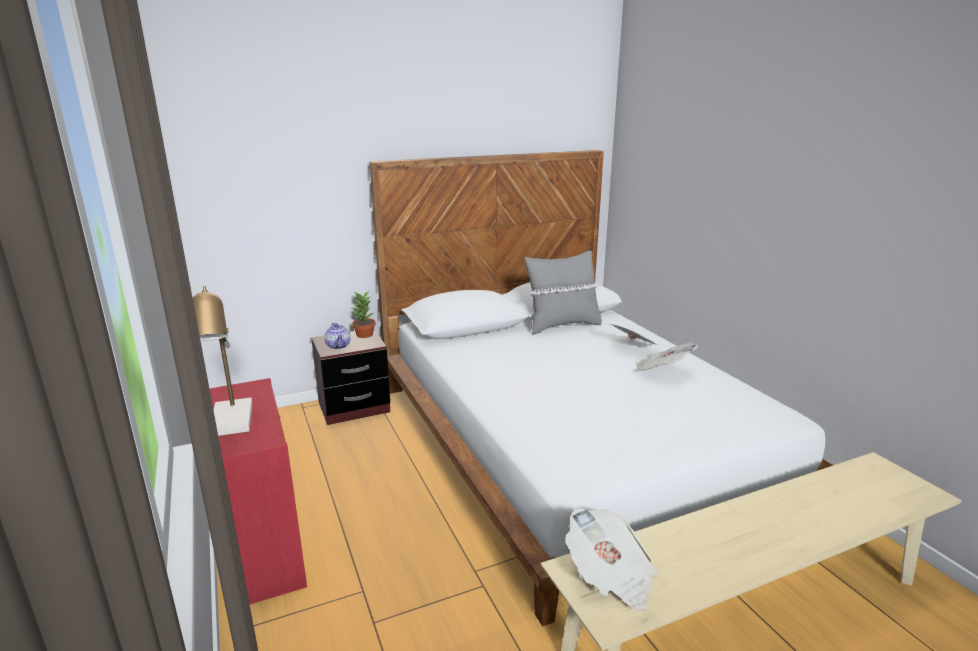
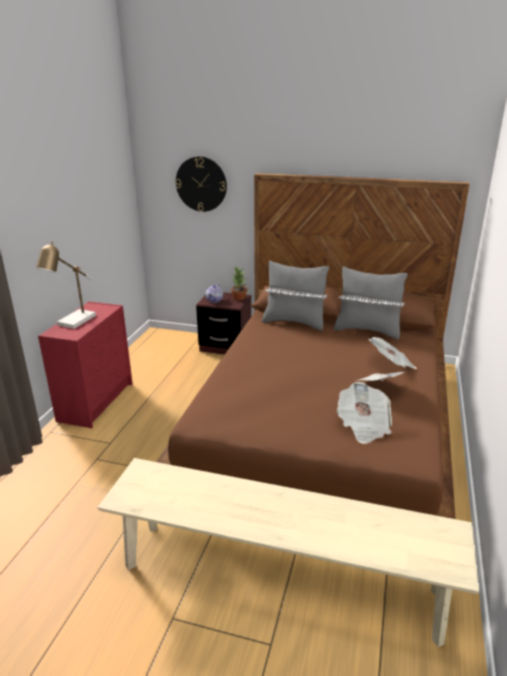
camera: 40 degrees right, 5 degrees up
(285, 185) = (201, 184): none -> wall clock
(481, 339) = (294, 322): none -> grey pillow
(571, 444) = (324, 423): white bed -> brown bed
(610, 577) = (152, 483): newspaper -> newspaper (363, 426)

